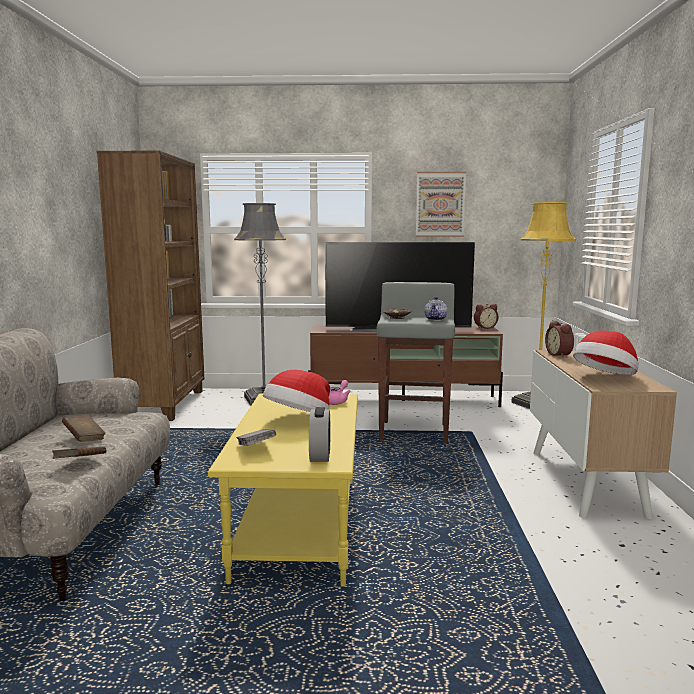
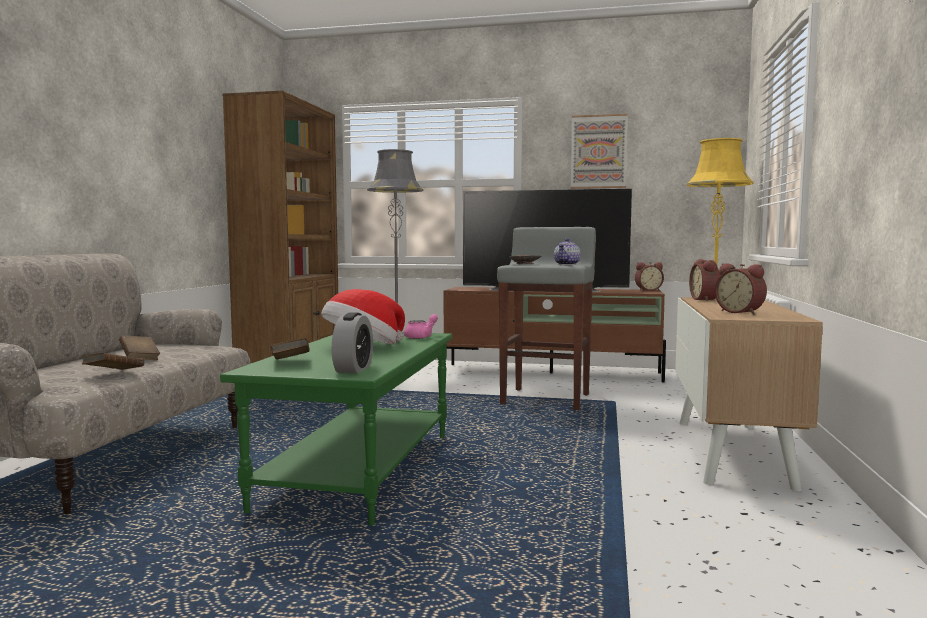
camera: 10 degrees right, 5 degrees down
(256, 448) = (290, 362): grey book -> brown book
(297, 525) = (358, 470): yellow coffee table -> green coffee table
(605, 378) = (741, 312): hat -> alarm clock

